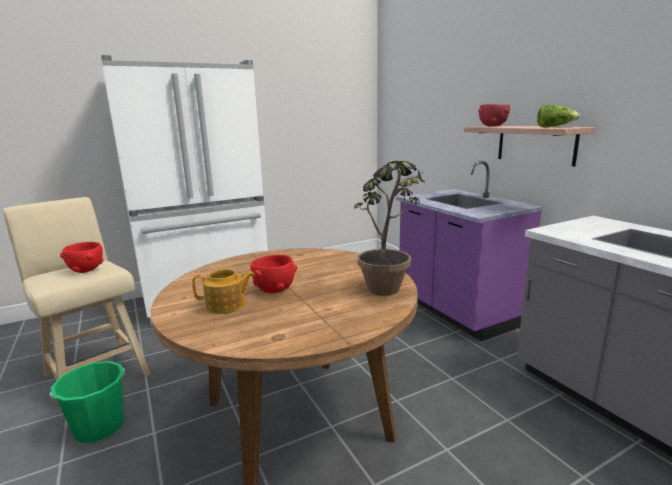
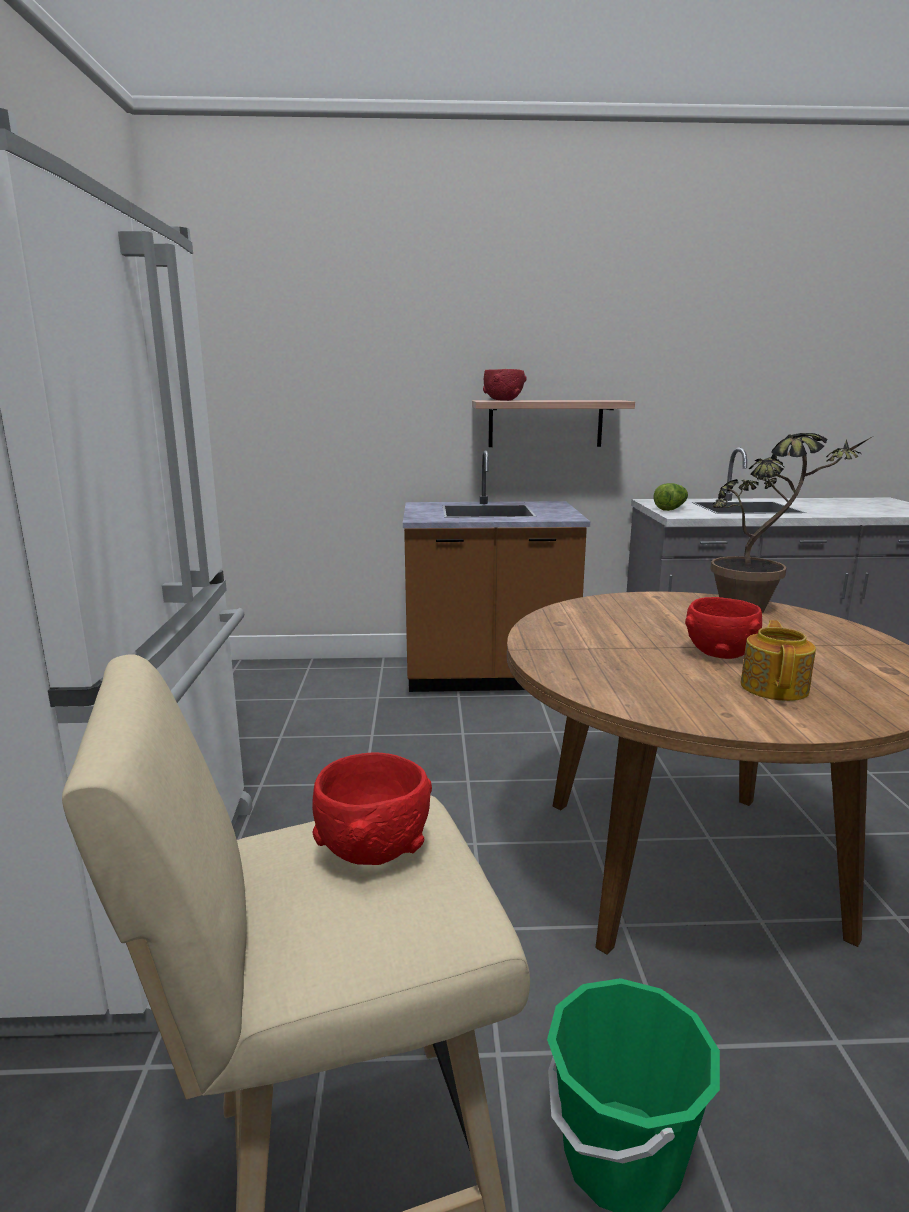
camera: 65 degrees left, 0 degrees up
(456, 311) = (488, 677): purple counter -> brown counter
(554, 127) = (595, 400): lettuce -> lettuce (670, 508)

